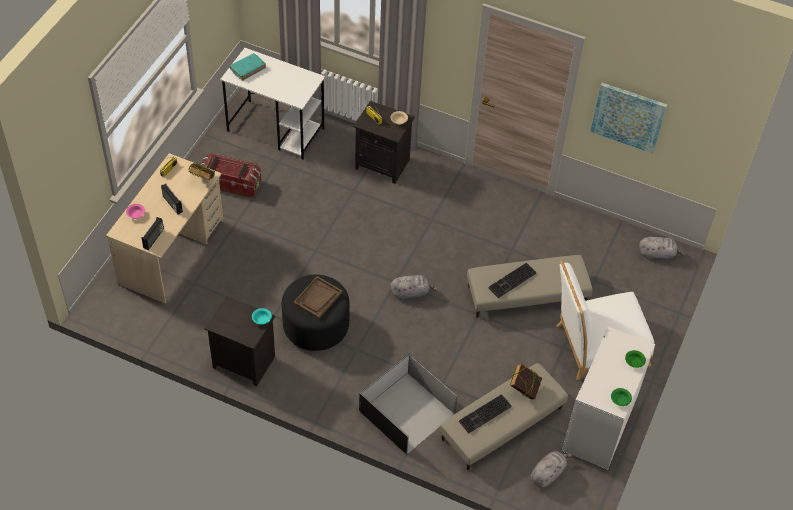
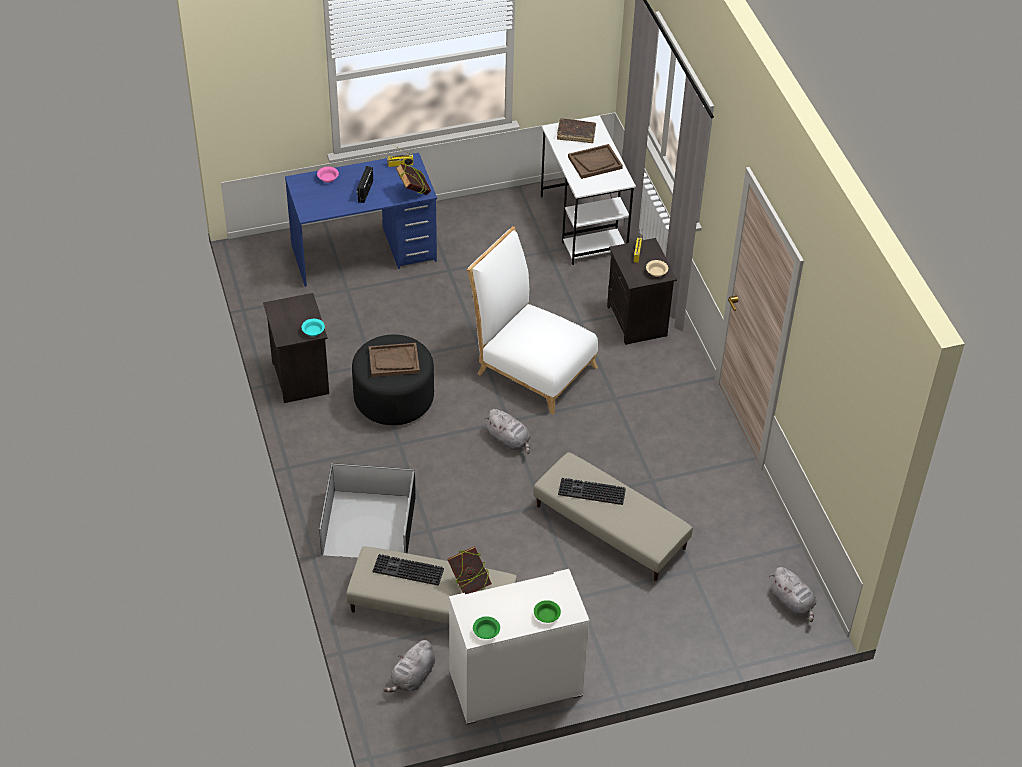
camera: 50 degrees right, 5 degrees down
(154, 238) = (315, 206): radio -> none
(172, 252) = (364, 253): beige desk -> blue desk
(231, 183) = (484, 238): storage box -> none
(248, 69) = (576, 134): turquoise book -> brown book
(283, 79) = (595, 162): none -> brown tray
(548, 473) = (412, 678): grey plush toy -> grey plush toy turned 120 degrees clockwise
(596, 346) = (611, 622): white chair -> white chair (531, 366)
(628, 117) = (817, 395): picture -> none

